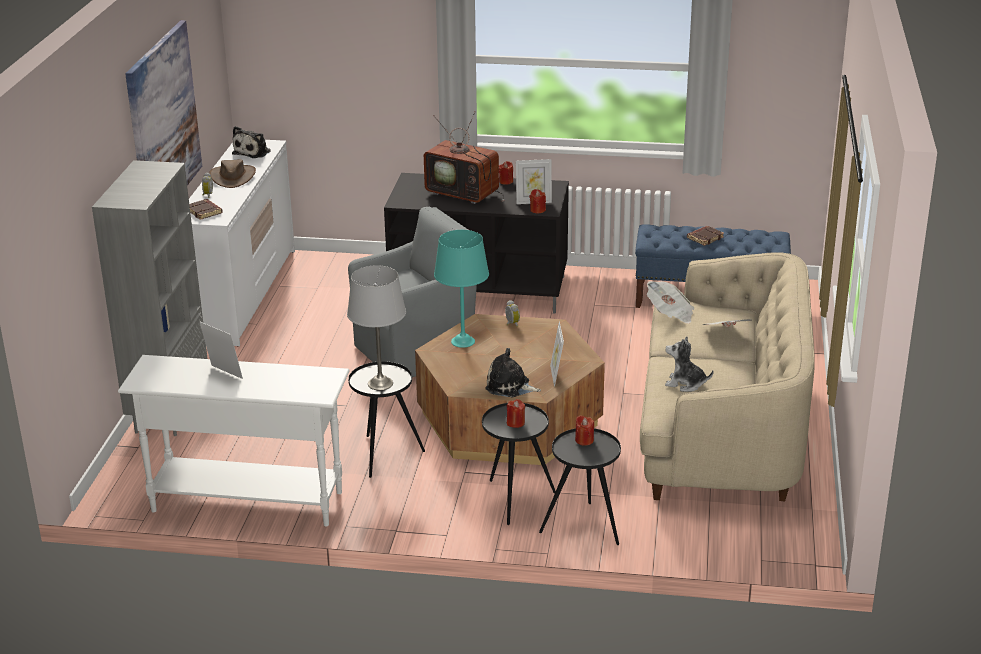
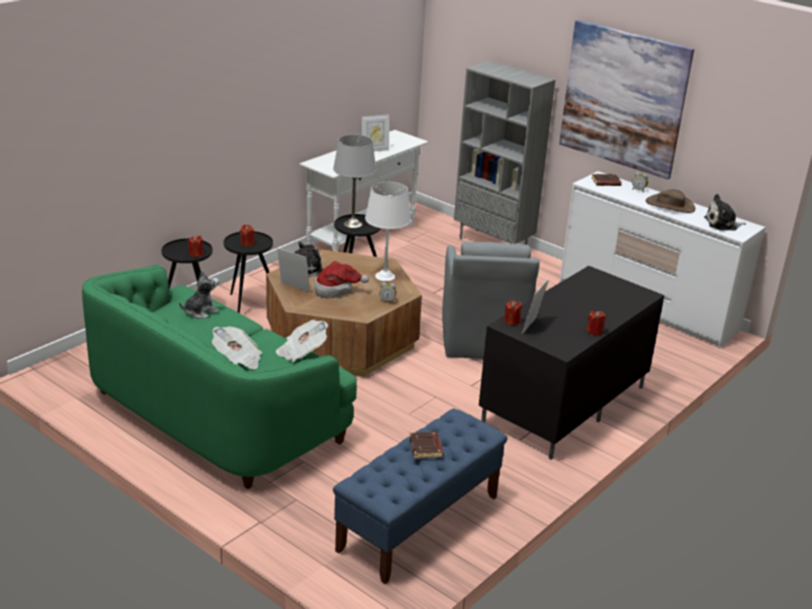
camera: 120 degrees right, 0 degrees up
(253, 152) = (722, 224): plush toy -> plush toy turned 60 degrees counterclockwise
(463, 341) = (384, 276): turquoise table lamp -> white table lamp
(465, 193) = (584, 304): television -> none
(527, 354) = (336, 290): none -> hat
(721, 427) = (214, 414): beige sofa -> green sofa

